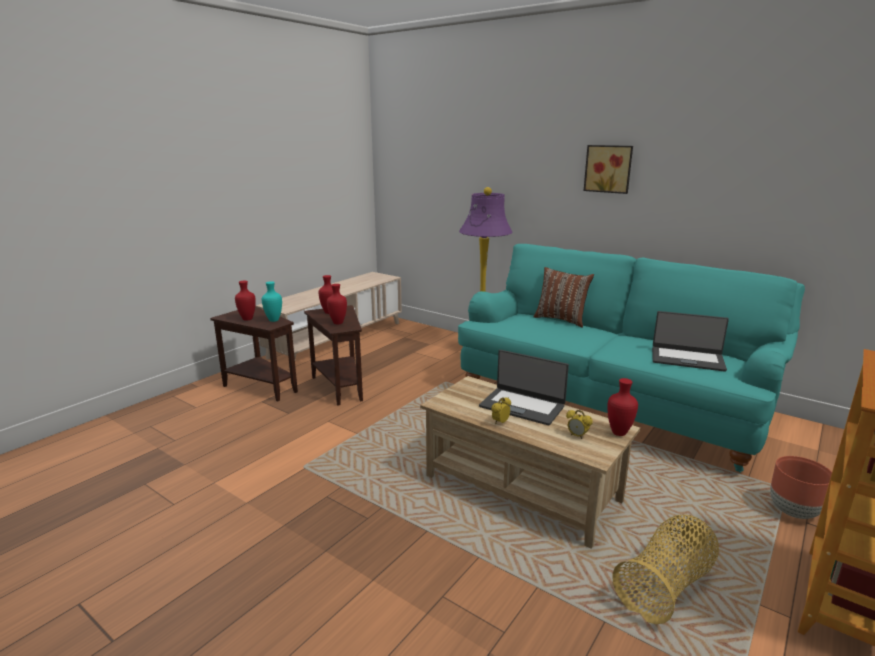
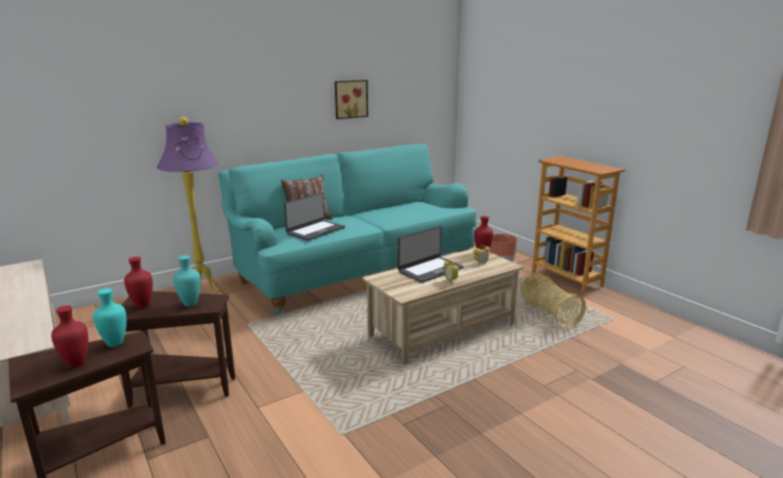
camera: 70 degrees left, 0 degrees up
(337, 323) = (190, 304): red vase -> turquoise vase
(608, 169) = (279, 86): picture -> picture (350, 99)
(687, 359) = (417, 209): laptop -> laptop (315, 230)

